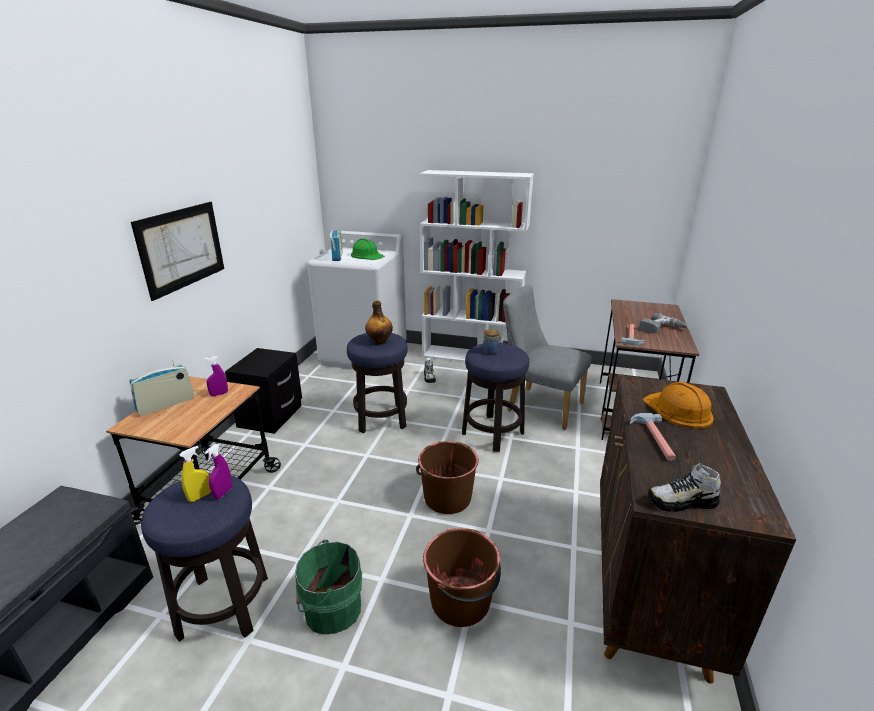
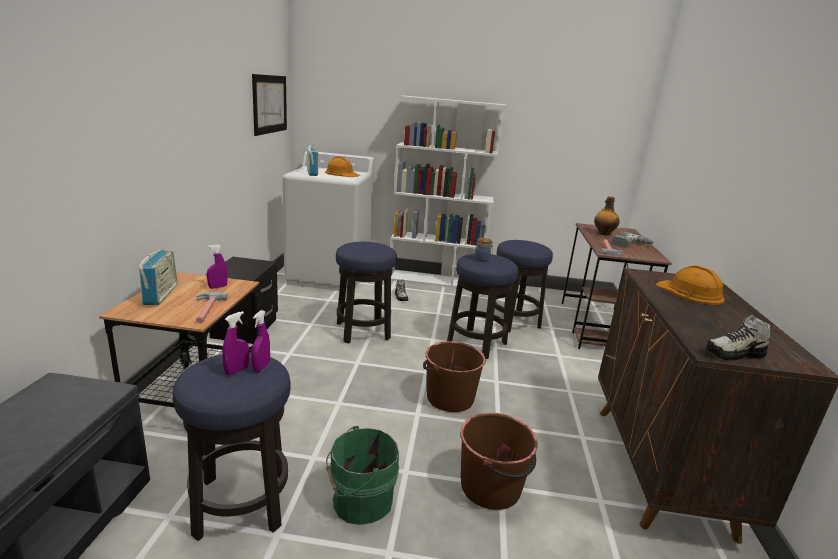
camera: 10 degrees left, 5 degrees down
(166, 404) = (161, 295): radio -> radio turned 135 degrees clockwise
(182, 248) = (177, 136): picture -> picture (270, 104)
(200, 496) = (237, 371): yellow spray bottle -> purple spray bottle
(367, 255) = (342, 173): green hard hat -> orange hard hat
(379, 341) = (370, 249): bottle -> bottle (603, 233)
(539, 406) = (513, 321): grey chair -> stool
(653, 438) = (682, 311): hammer -> hammer (206, 309)

